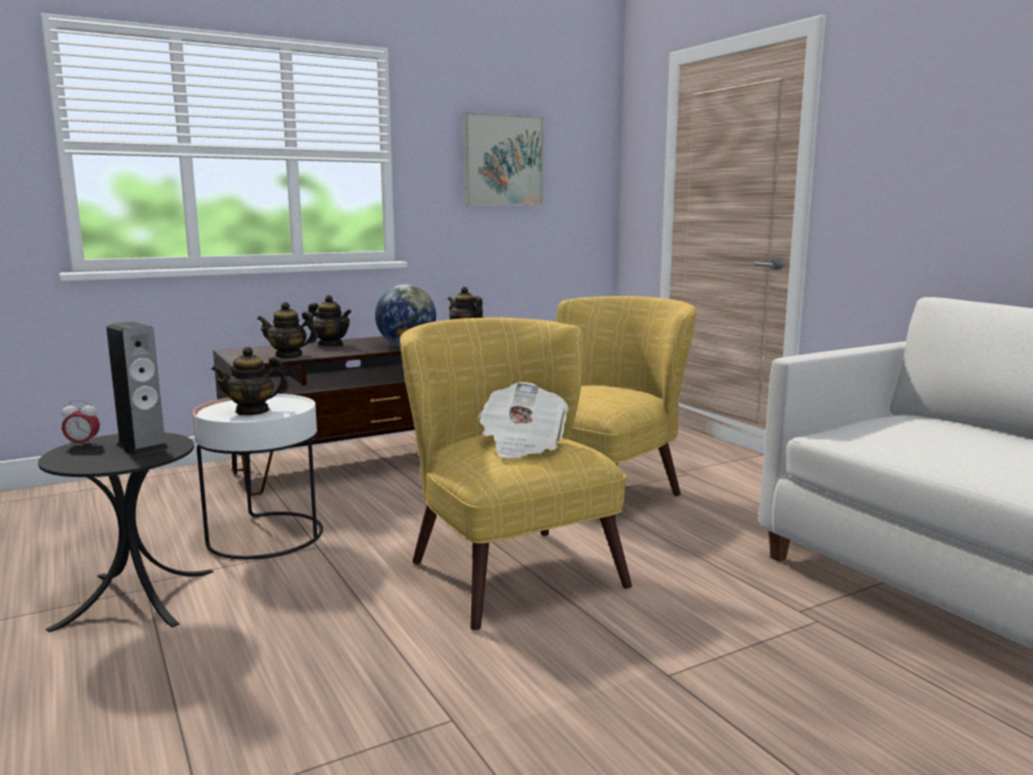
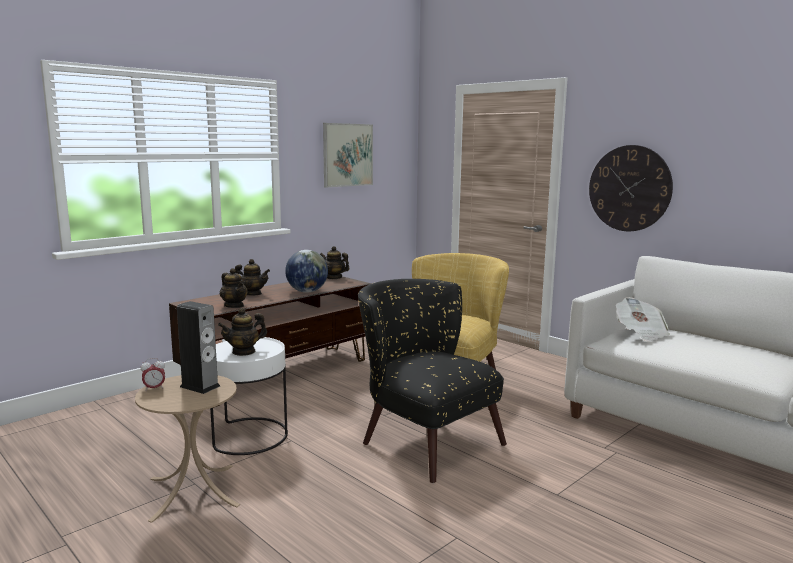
camera: 15 degrees left, 0 degrees up
(136, 598) = (193, 491): black side table -> beige side table
(288, 356) = (234, 306): teapot -> teapot turned 120 degrees counterclockwise
(506, 566) = (423, 439): yellow armchair -> black armchair
(522, 444) = (440, 363): newspaper -> newspaper (641, 333)
(918, 189) = (629, 188): none -> wall clock

